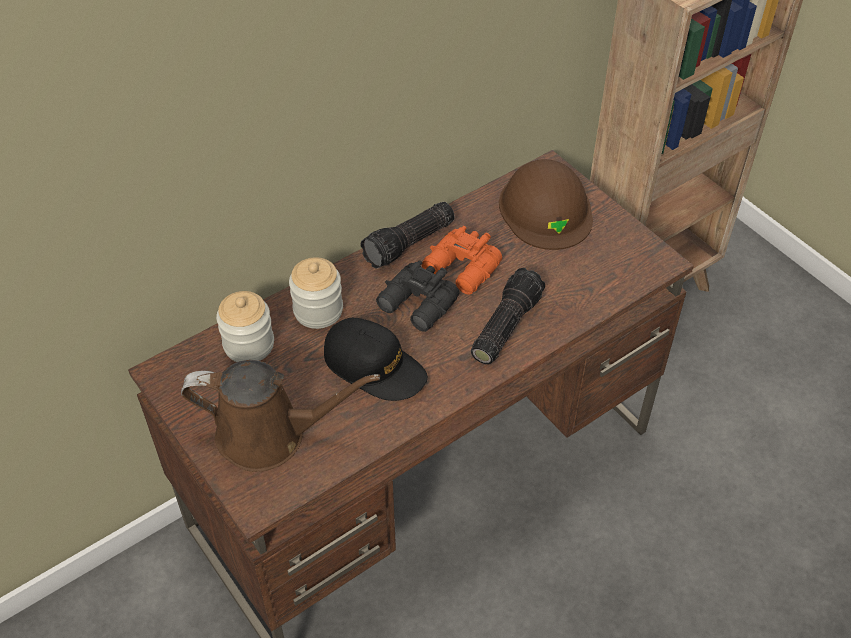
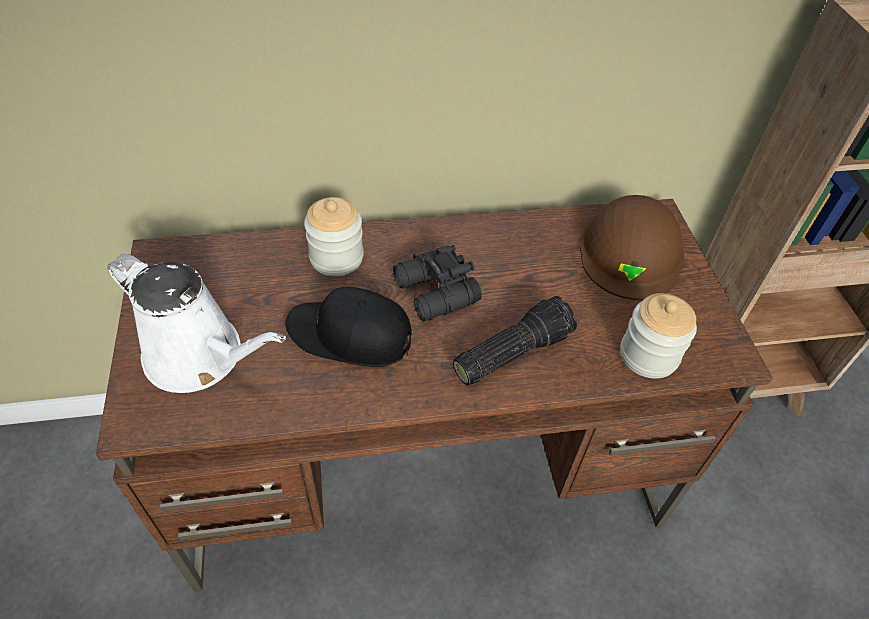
camera: 25 degrees right, 0 degrees up
(249, 344) = (250, 262): jar -> jar (648, 355)
(270, 435) = (201, 357): brown watering can -> white watering can
(375, 367) = (350, 335): black cap -> black cap turned 135 degrees clockwise
(410, 245) = (467, 232): flashlight -> none
(462, 270) = (503, 277): orange binoculars -> none

